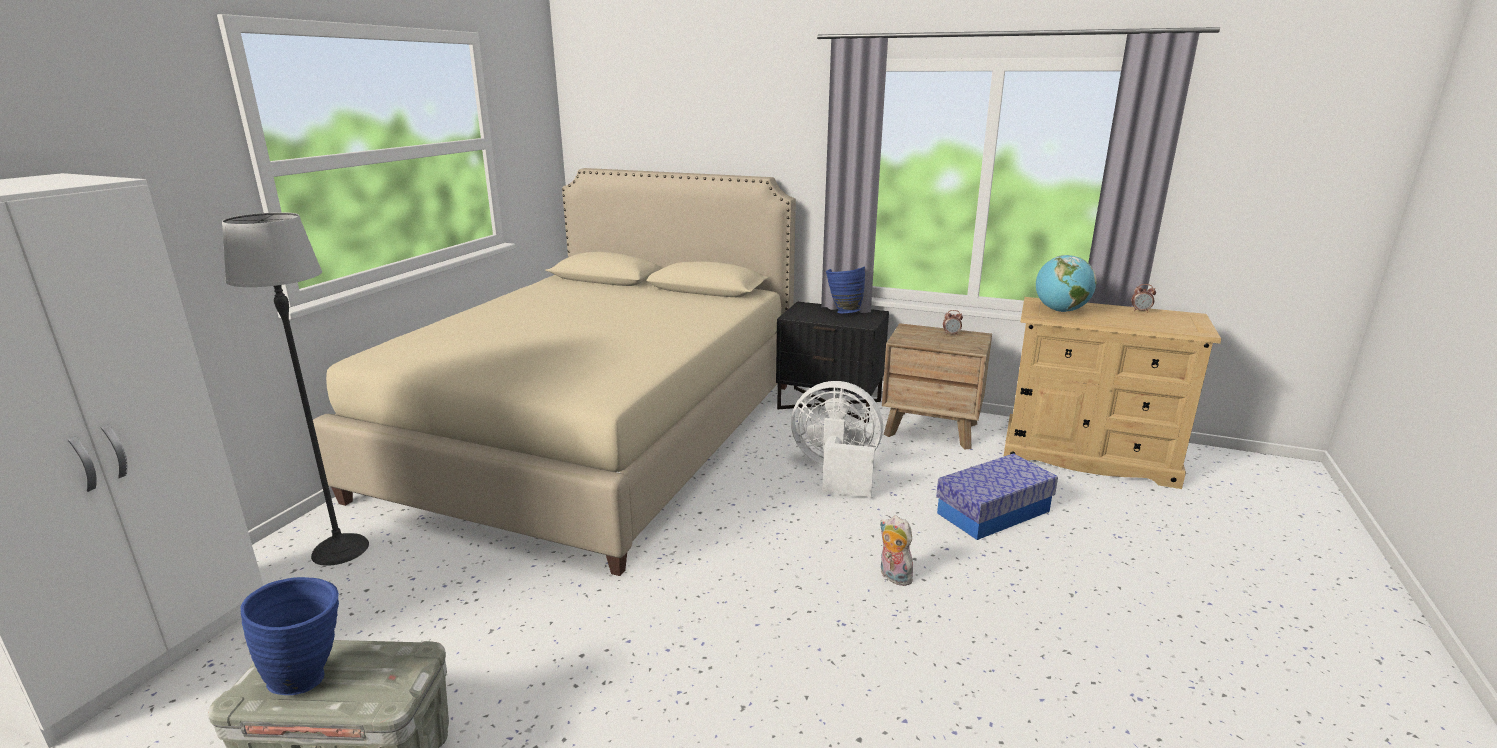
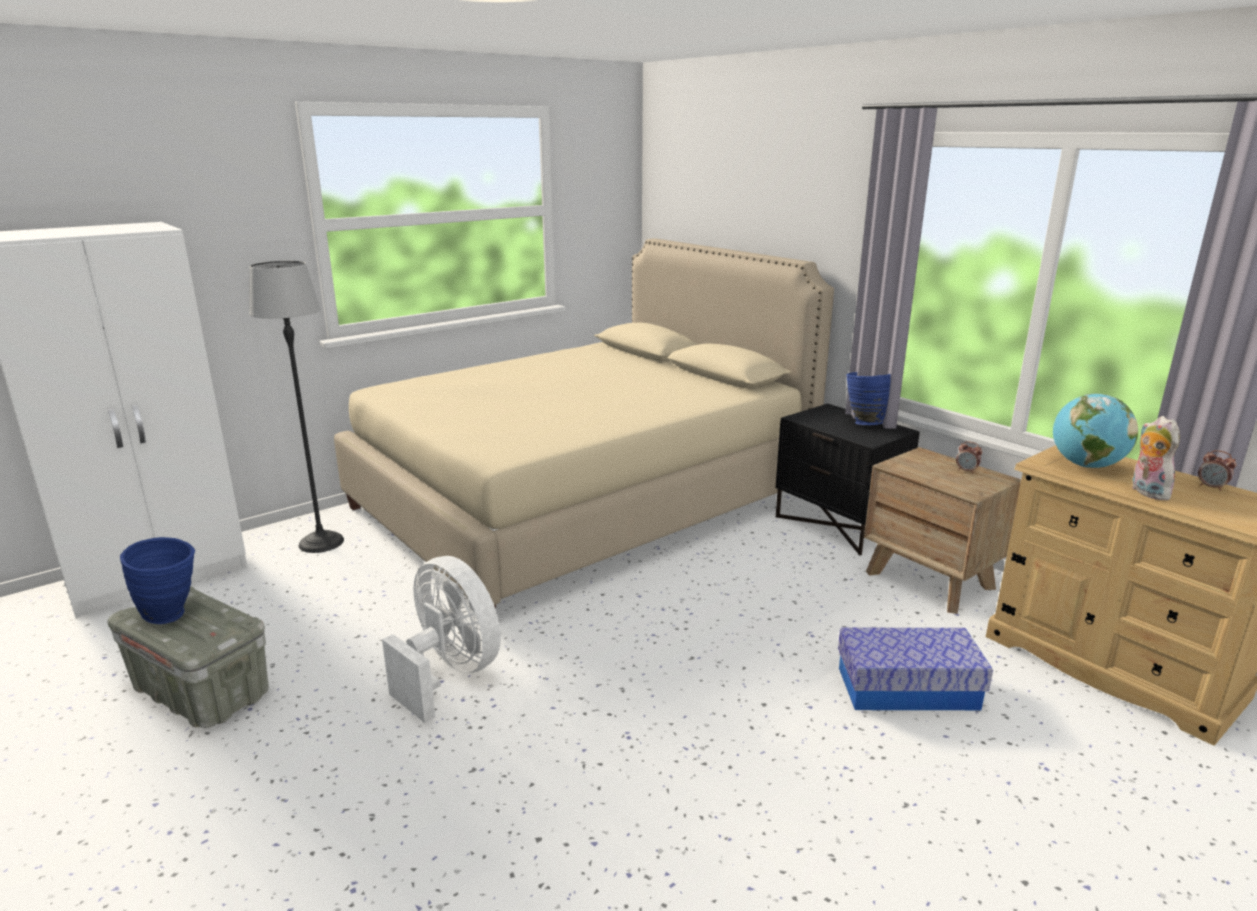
camera: 30 degrees right, 0 degrees up
(836, 471) = (772, 594): white fan -> white fan (449, 673)
(893, 576) = (722, 713): plush toy -> plush toy (1146, 492)

